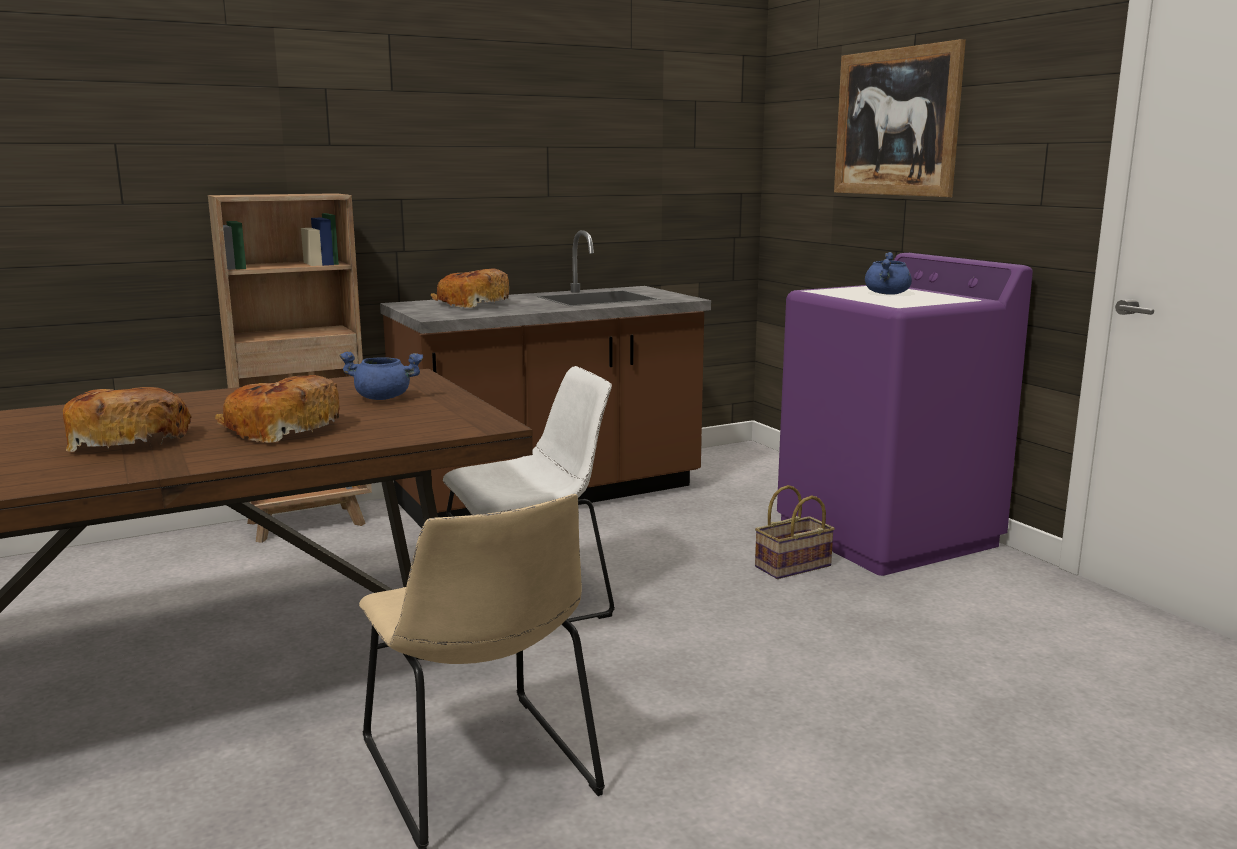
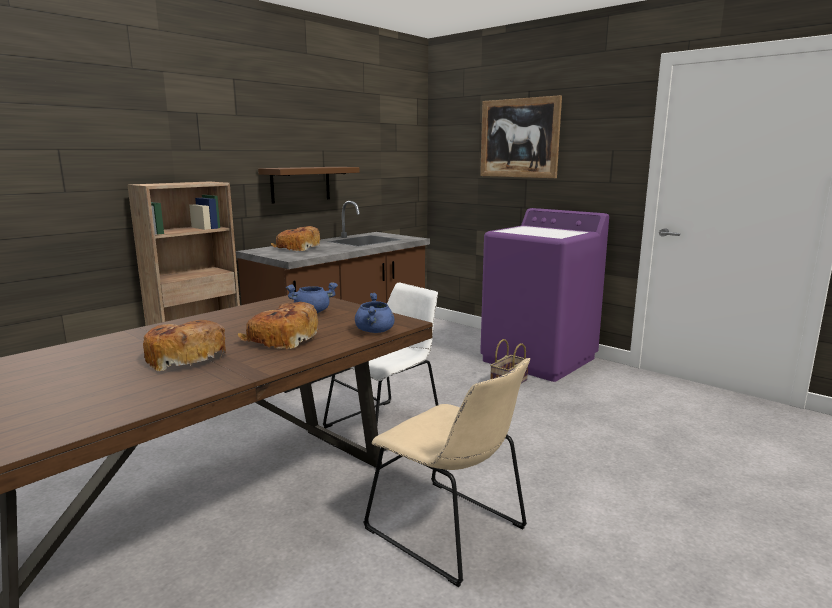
camera: 20 degrees left, 0 degrees up
(502, 201) = (300, 184): none -> brown shelf
(887, 294) = (538, 231): blue cooking pot -> blue cooking pot (375, 331)

